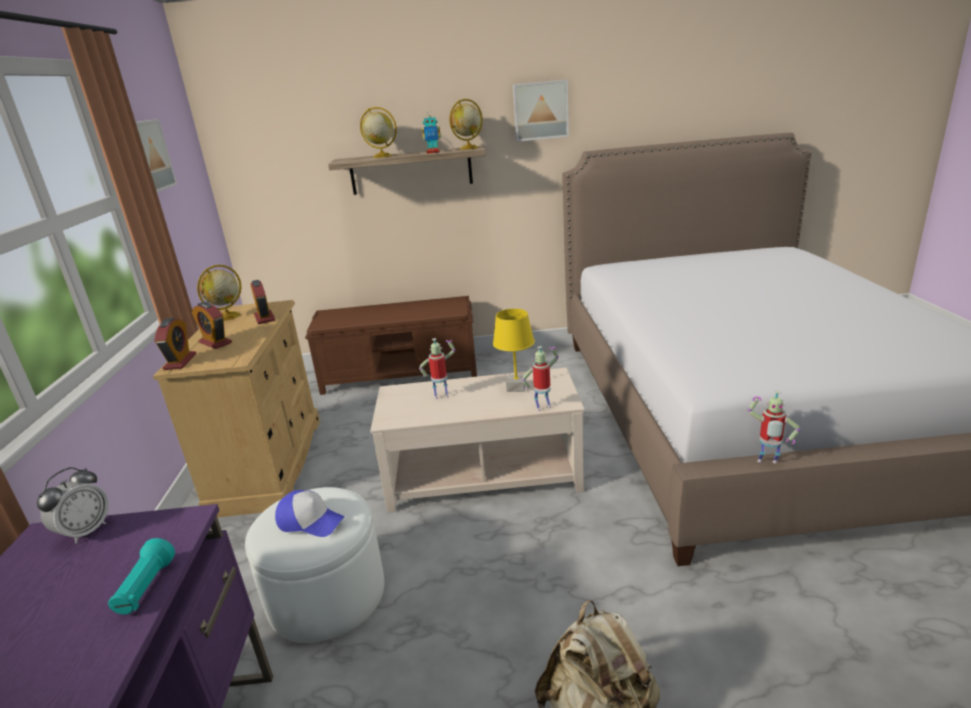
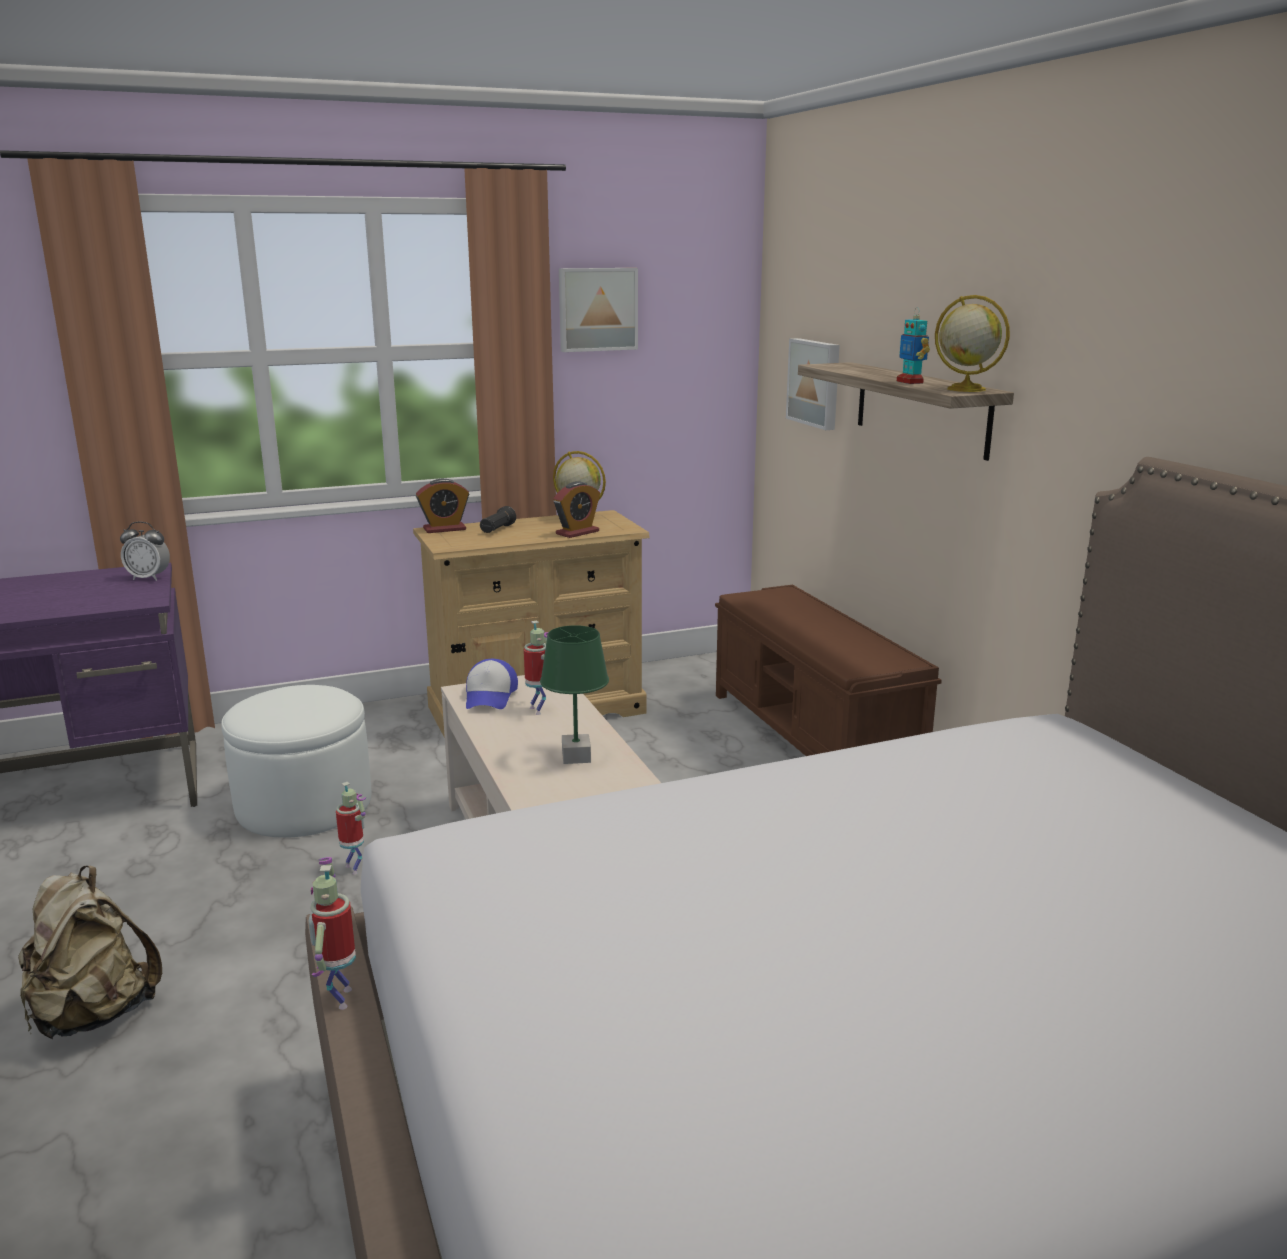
camera: 70 degrees right, 5 degrees down
(146, 588) = (62, 610): turquoise flashlight -> none
(215, 342) = (497, 530): alarm clock -> black flashlight
(310, 521) = (287, 706): cap -> cap (490, 696)
(381, 156) = (869, 371): globe -> none
(517, 387) = (576, 757): yellow table lamp -> green table lamp
(540, 110) = (1113, 344): picture -> picture (815, 383)
(543, 407) = (514, 783): toy robot -> toy robot (355, 868)

